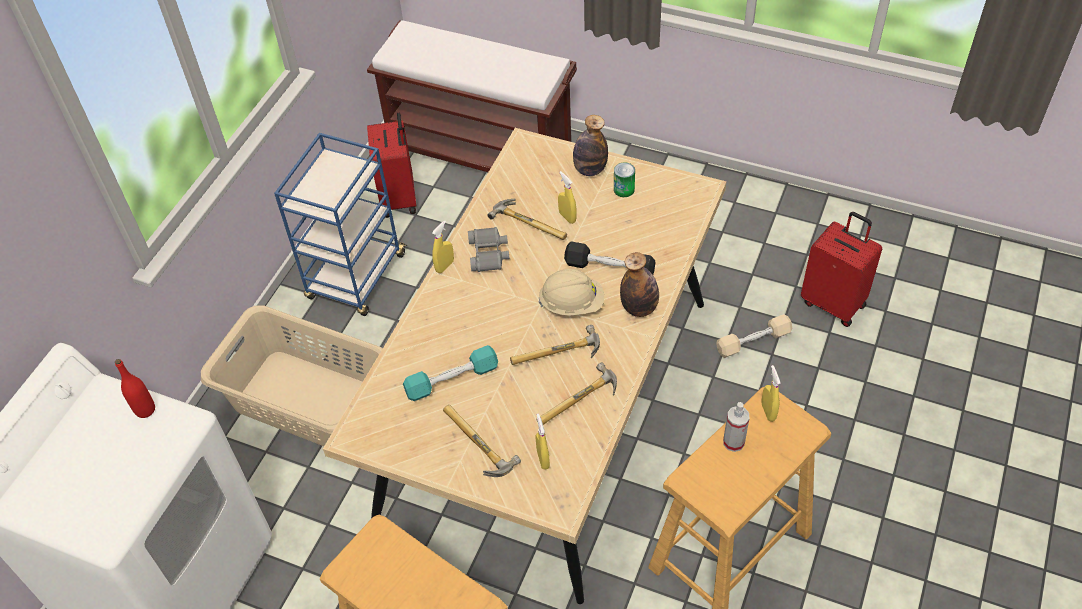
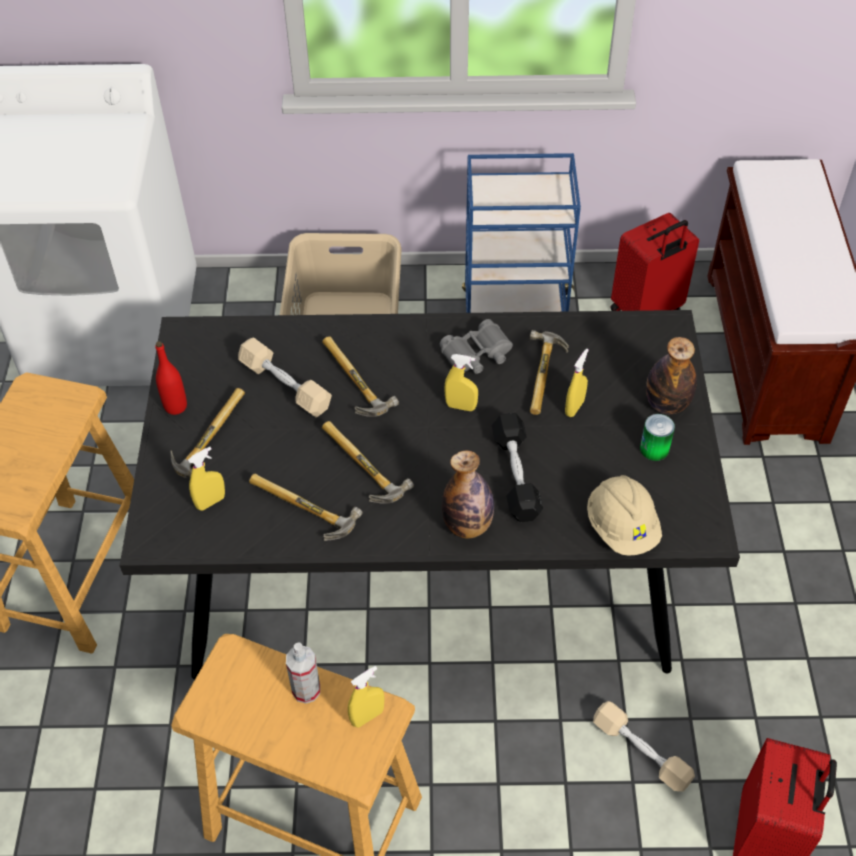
camera: 65 degrees right, 0 degrees up
(145, 410) = (118, 158): red bottle -> red bottle (175, 406)
(444, 266) = (439, 323): yellow spray bottle -> yellow spray bottle (461, 406)
(452, 380) = (285, 386): turquoise dumbbell -> beige dumbbell
(472, 337) = (350, 382): none -> hammer
(548, 410) = (427, 558): beige dining table -> black dining table
(572, 304) = (441, 456): beige hard hat -> beige hard hat (621, 527)

